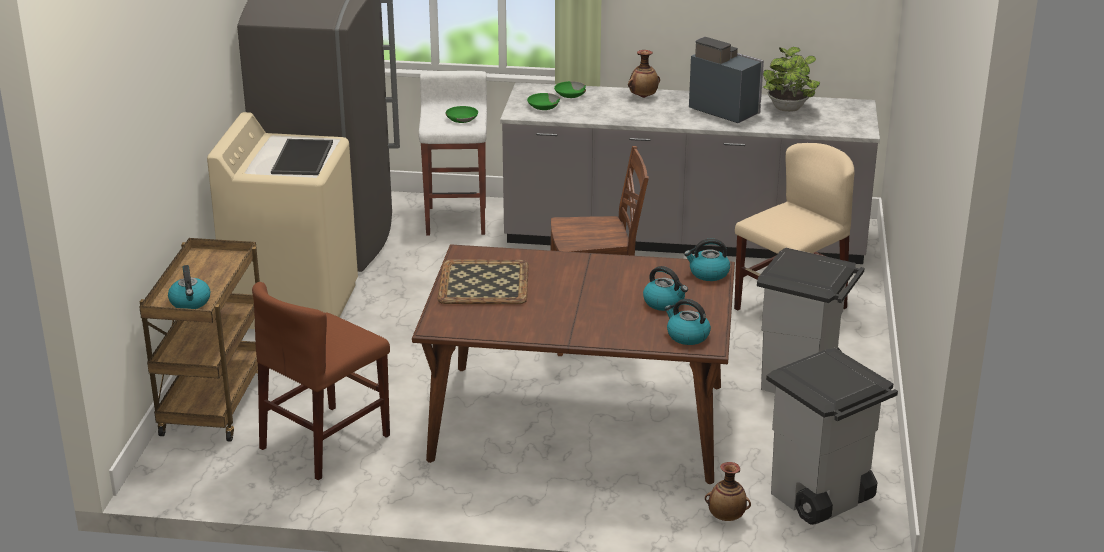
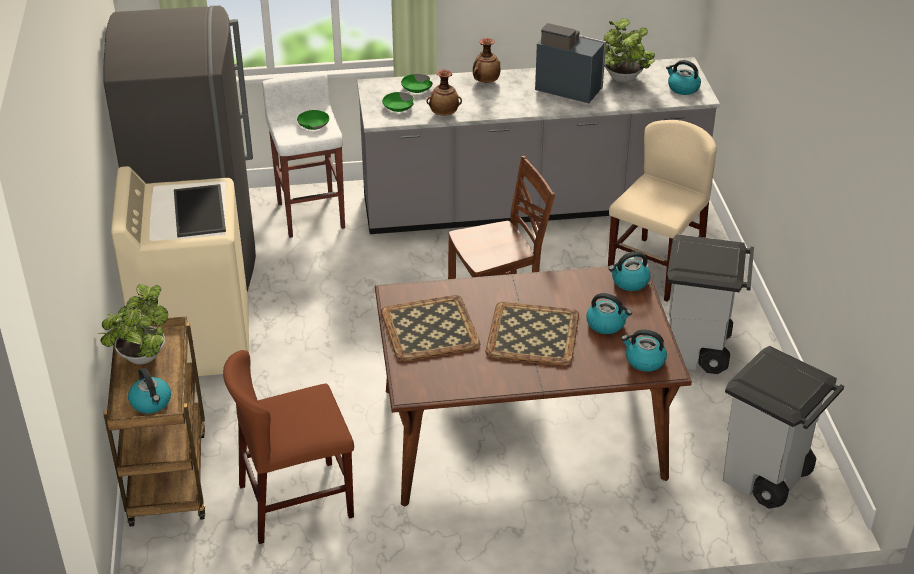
camera: 15 degrees left, 10 degrees up
(199, 270) = (140, 359): none -> potted plant
(325, 442) = (296, 501): brown chair -> brown chair turned 45 degrees clockwise
(584, 301) = (533, 335): none -> tray
(726, 517) = (695, 515): vase -> vase (444, 114)
(846, 122) = (682, 88): none -> kettle

